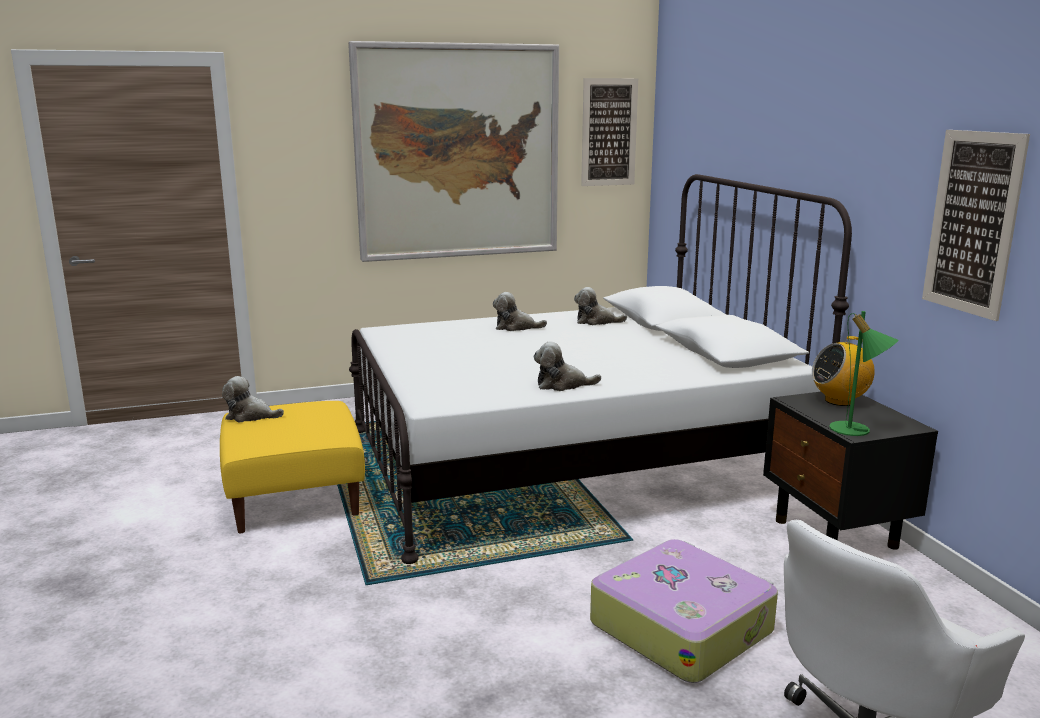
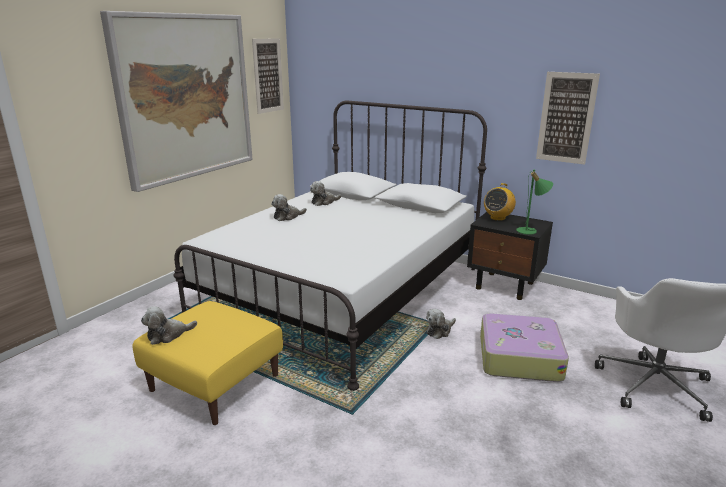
camera: 40 degrees left, 5 degrees up
(562, 385) = (388, 246): plush toy -> plush toy (440, 331)

